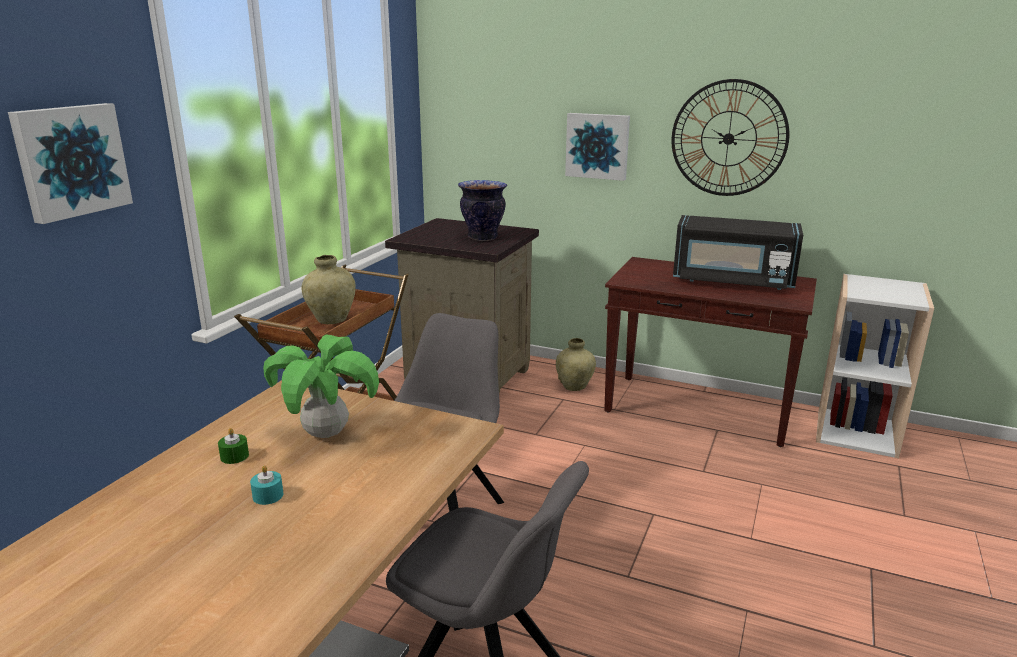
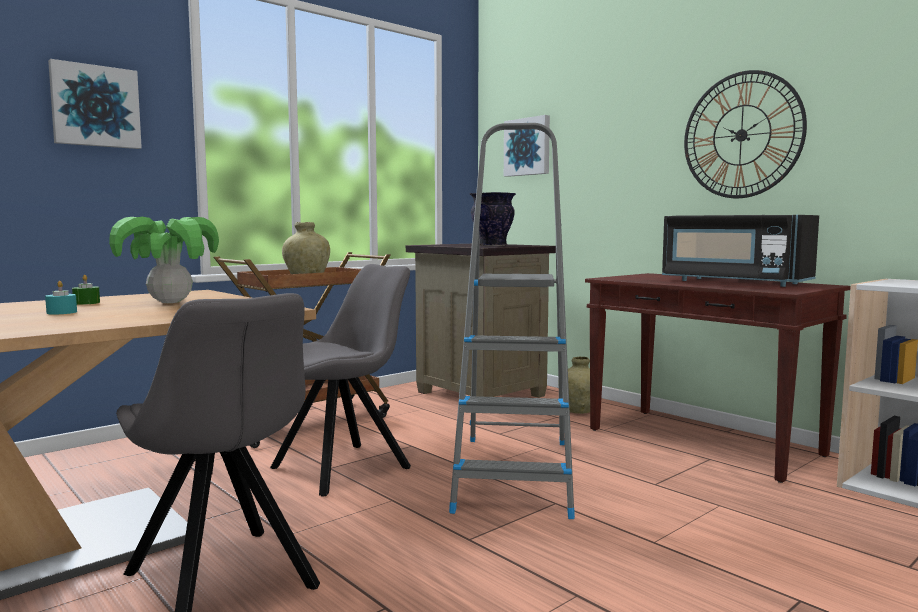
camera: 25 degrees right, 15 degrees down
(593, 486) = (514, 473): none -> grey step ladder
(597, 146) = (617, 162): picture -> picture (528, 147)

